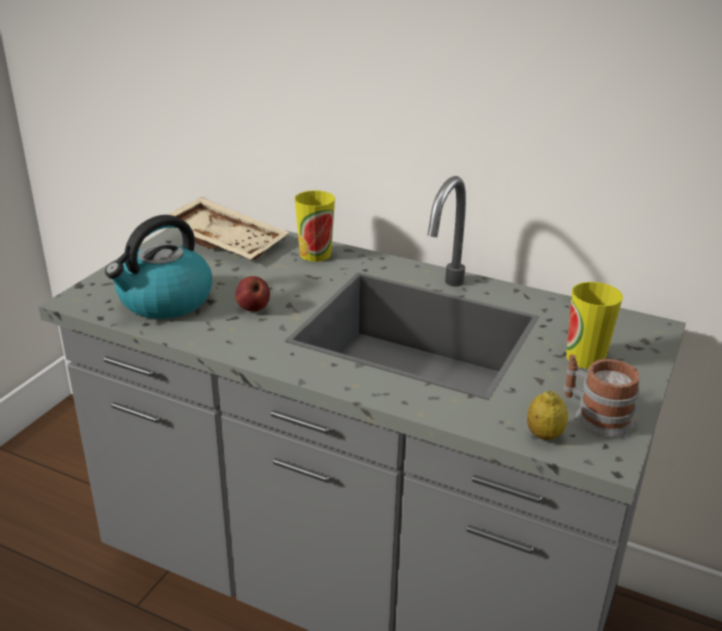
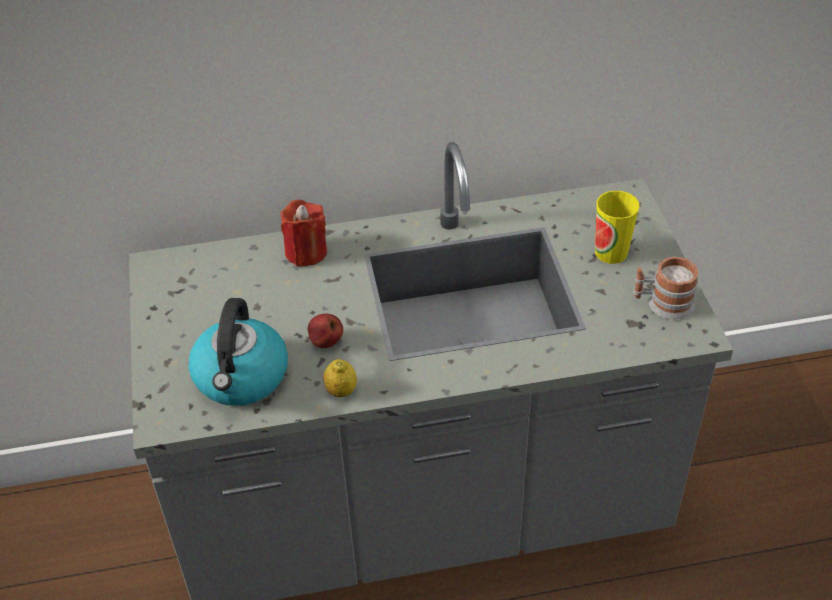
camera: 35 degrees left, 15 degrees up
(226, 241) = (208, 278): beige tray -> none
(315, 254) = (306, 252): cup -> red candle
(544, 435) = (647, 338): lemon -> lemon (341, 391)

